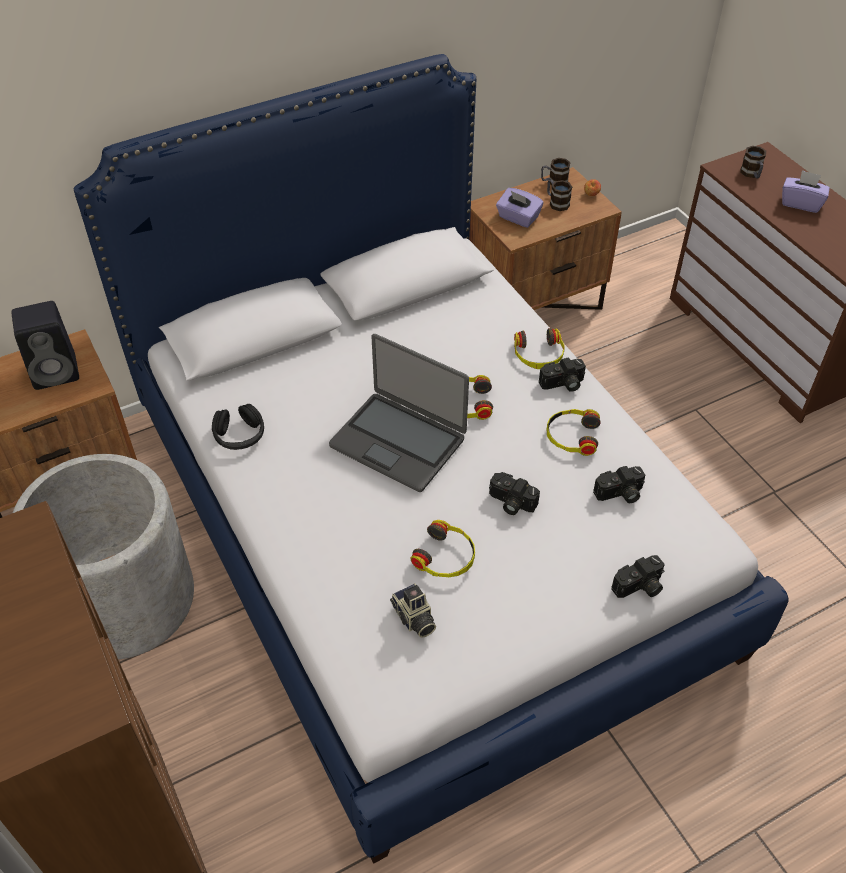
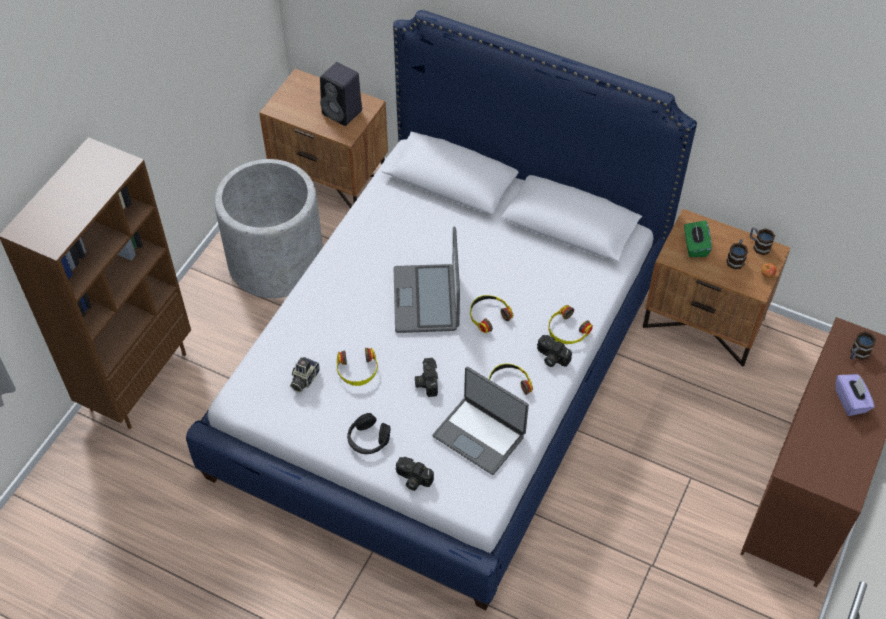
camera: 55 degrees right, 5 degrees up
(239, 435) = (368, 223): black headphones -> black headphones (368, 439)
(518, 218) = (695, 246): purple tissue box -> green tissue box
(620, 494) = (480, 435): camera -> laptop

